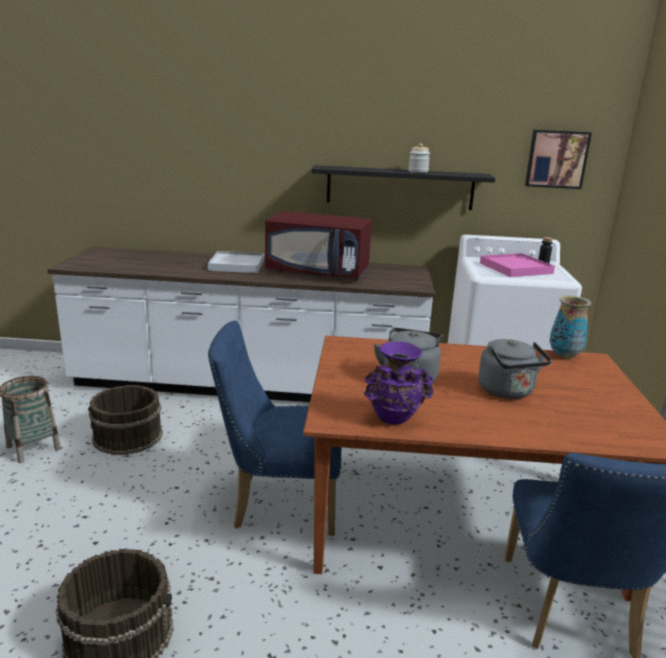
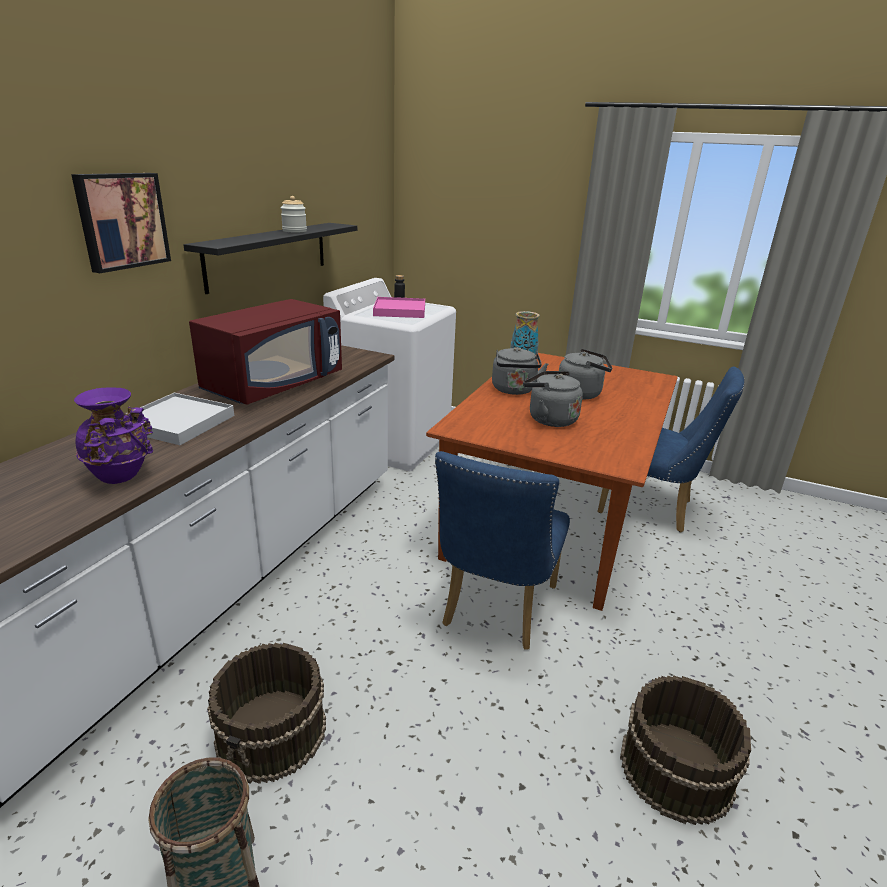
camera: 70 degrees left, 5 degrees up
(394, 419) = (625, 441): purple vase -> purple vase (122, 476)
(465, 358) = (514, 390): none -> grey kettle
(556, 159) = (364, 199): picture -> picture (121, 221)

